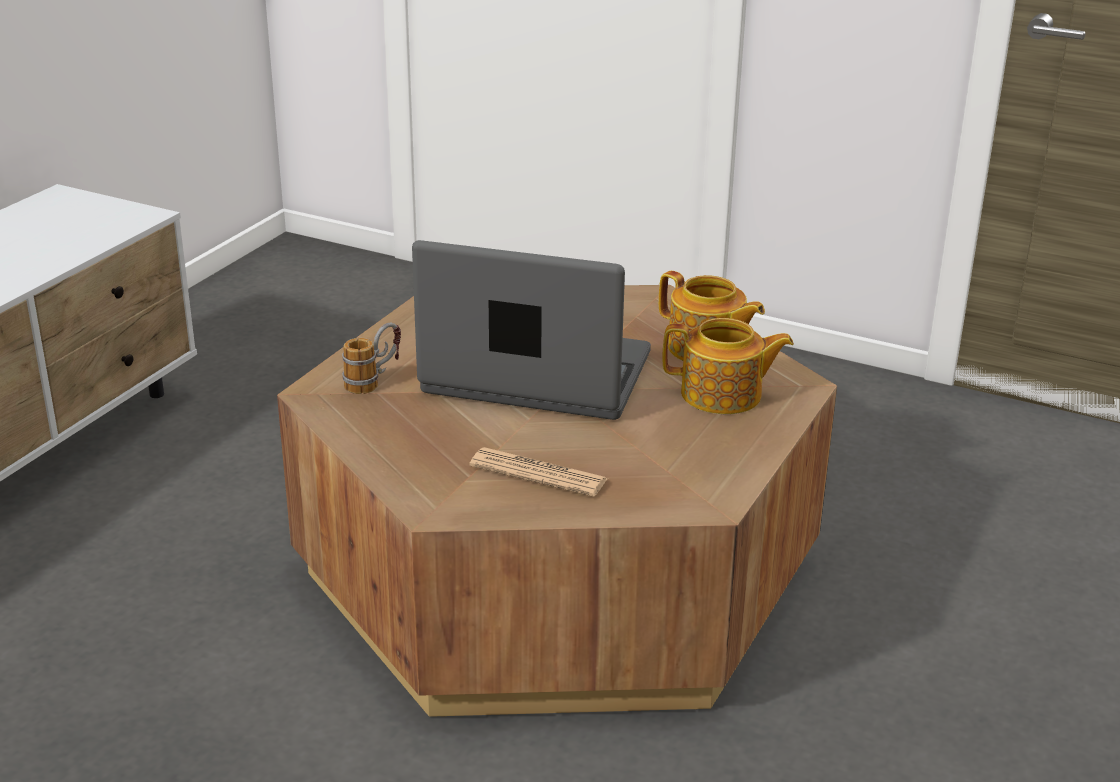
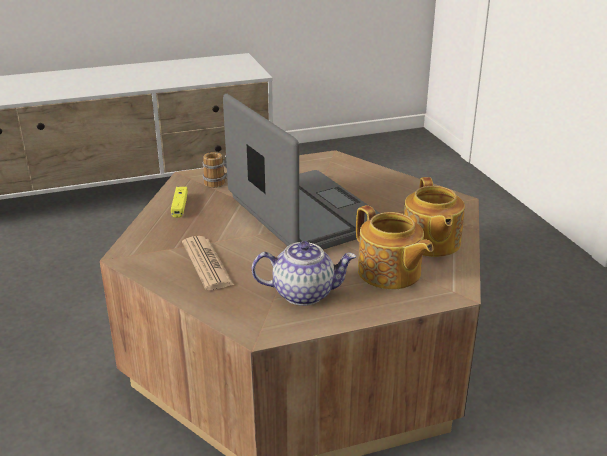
camera: 45 degrees right, 0 degrees up
(377, 431) = (180, 206): none -> yellow game controller
(685, 452) = (304, 293): none -> teapot

